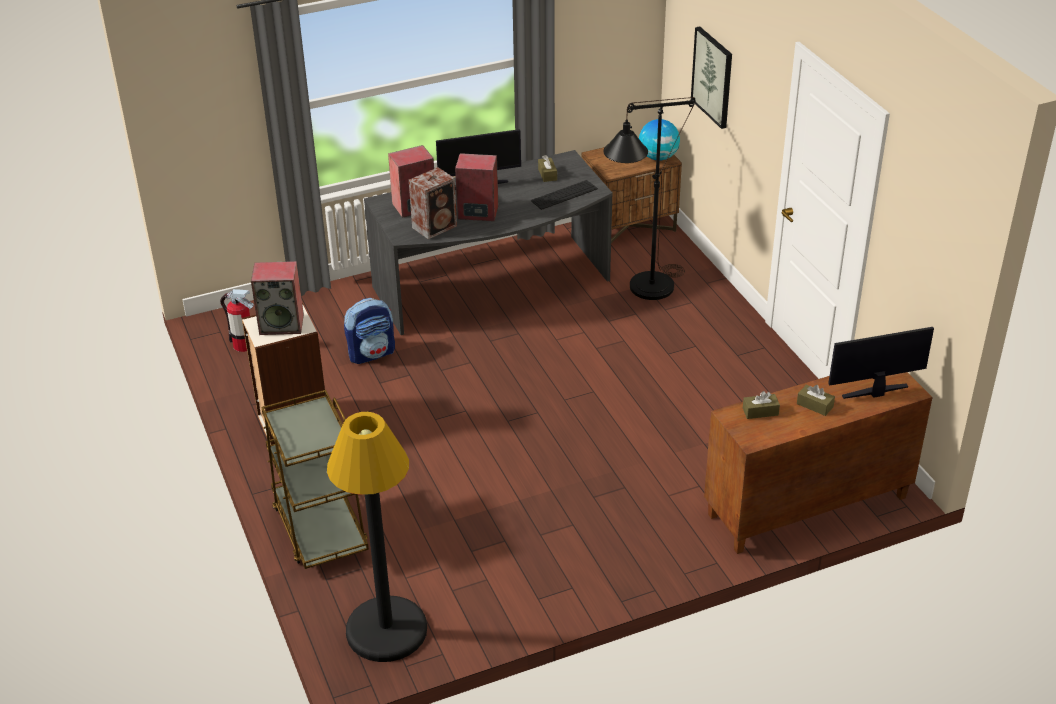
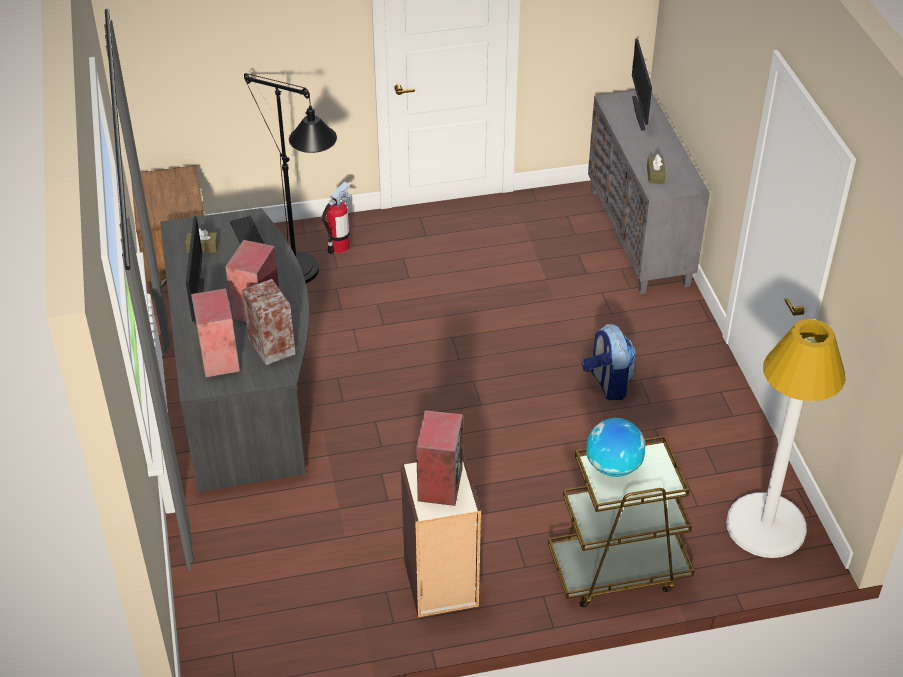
camera: 80 degrees left, 5 degrees up
(243, 345) = (270, 627): fire extinguisher -> fire extinguisher (339, 246)
(372, 353) = (331, 503): backpack -> backpack (607, 384)
(386, 630) = (765, 526): black floor lamp -> white floor lamp
(658, 157) = (177, 178): globe -> globe (613, 467)
(713, 77) = (225, 50): picture -> none
(806, 507) = (639, 237): brown cabinet -> grey cabinet
(814, 405) = (651, 146): brown tissue box -> none

